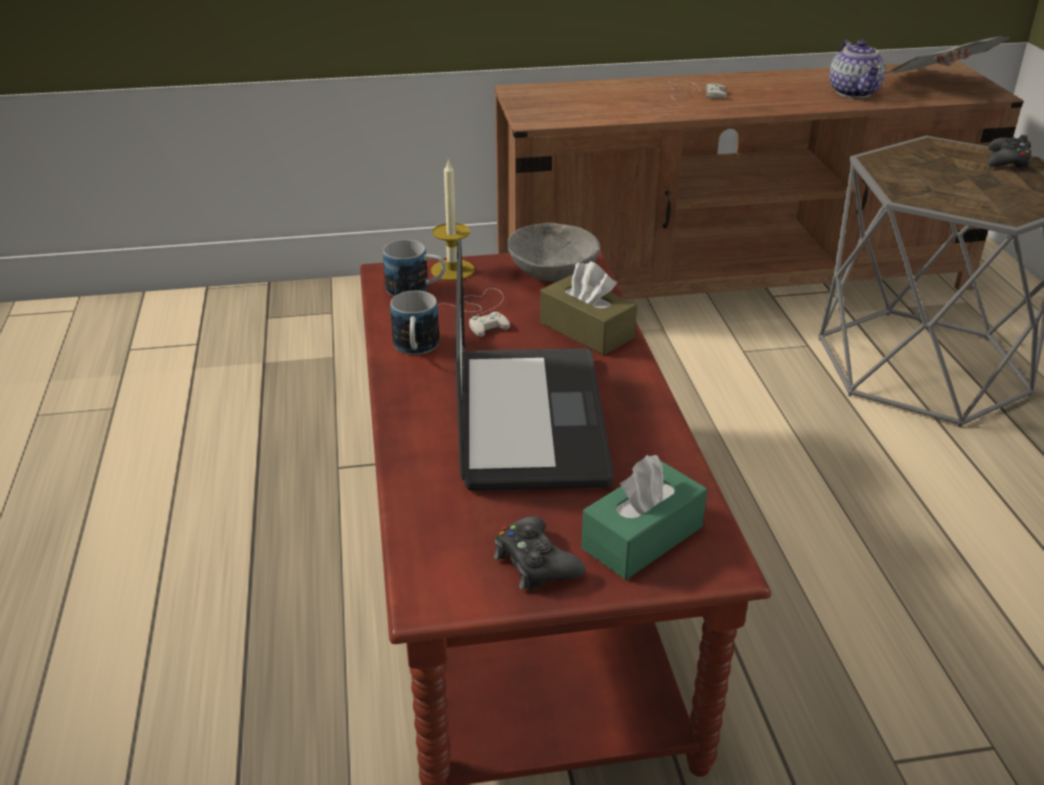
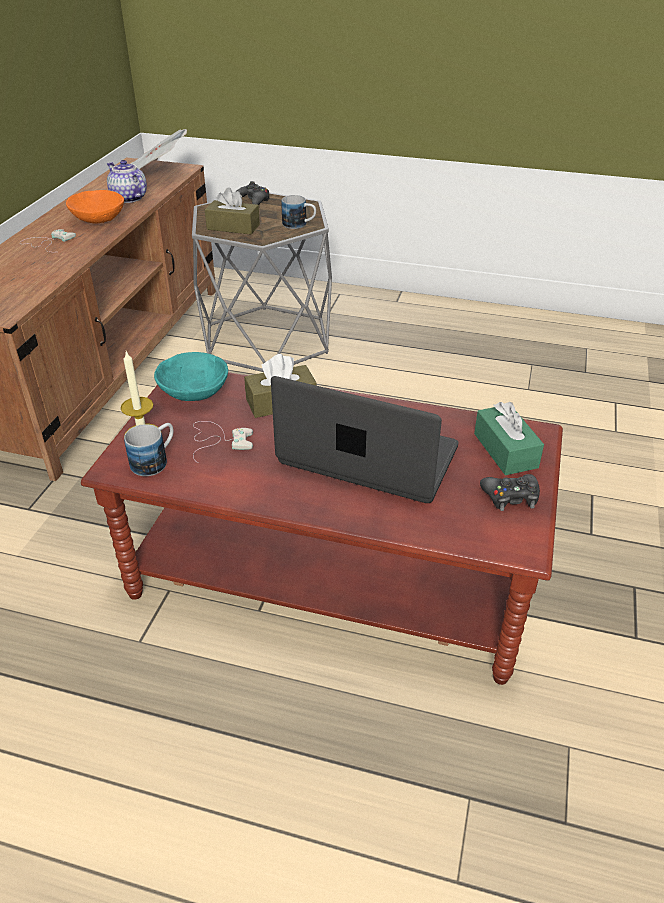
camera: 65 degrees left, 5 degrees up
(415, 349) = (242, 483): mug -> mug (299, 225)
(551, 273) = (193, 393): grey bowl -> turquoise bowl
(778, 95) = (97, 220): none -> orange bowl
(855, 92) = (128, 198): teapot -> teapot turned 150 degrees counterclockwise
(909, 171) = (233, 227): none -> brown tissue box

